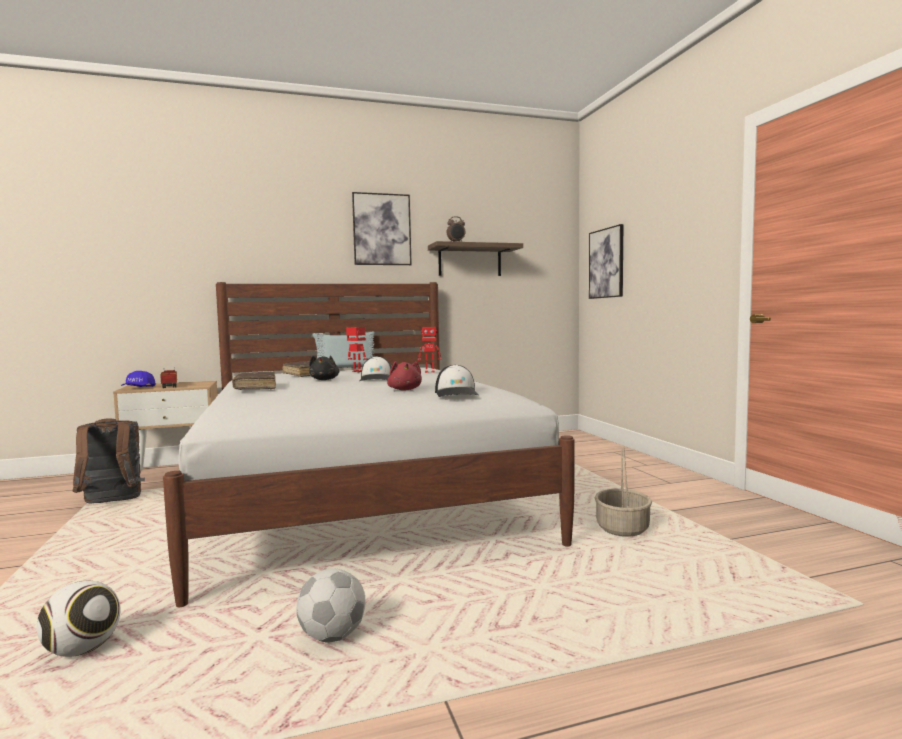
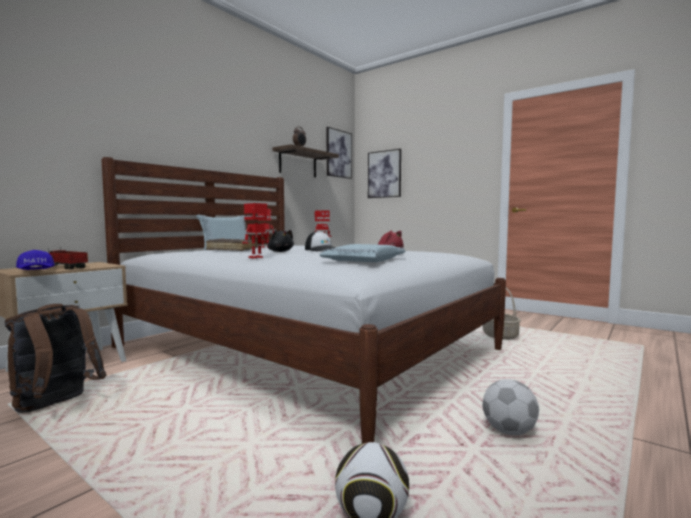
camera: 35 degrees left, 0 degrees up
(255, 387) = (256, 257): brown book -> toy robot
(317, 399) = (365, 260): none -> blue pillow
(382, 229) = (241, 128): picture -> picture (338, 154)
(457, 393) = (434, 253): cap -> none

